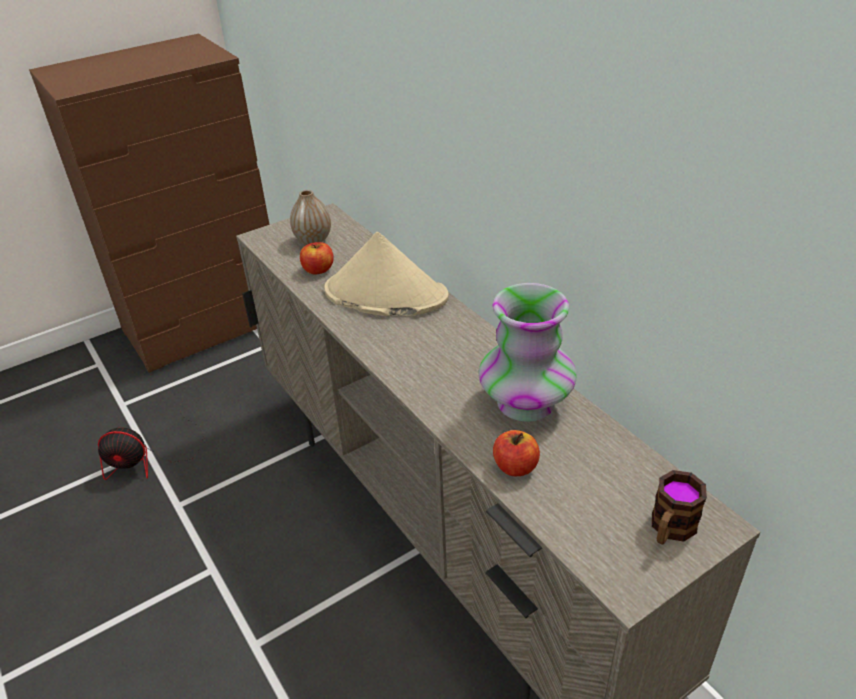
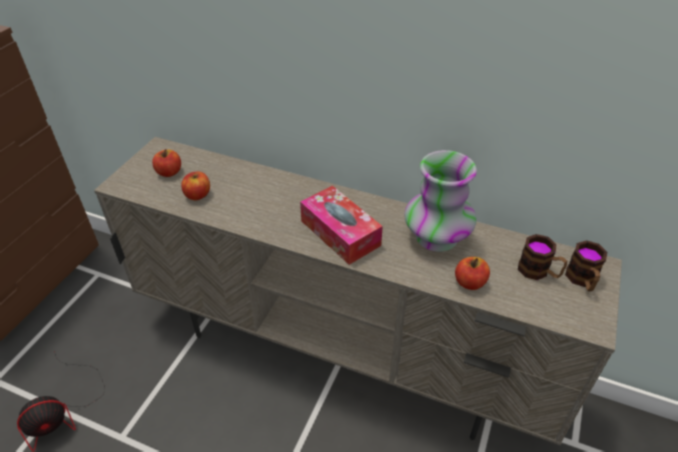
camera: 35 degrees left, 5 degrees up
(313, 240) = (169, 172): vase -> apple
(385, 294) = (269, 196): beige hat -> none
(421, 357) = (340, 233): none -> tissue box
(618, 493) = (538, 272): none -> mug

